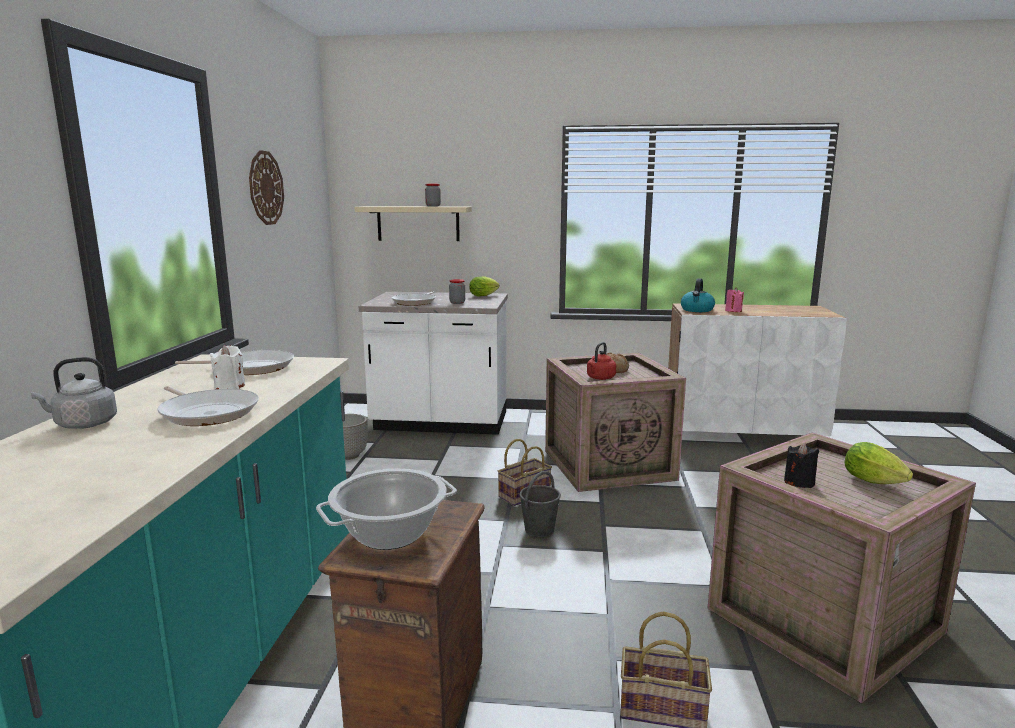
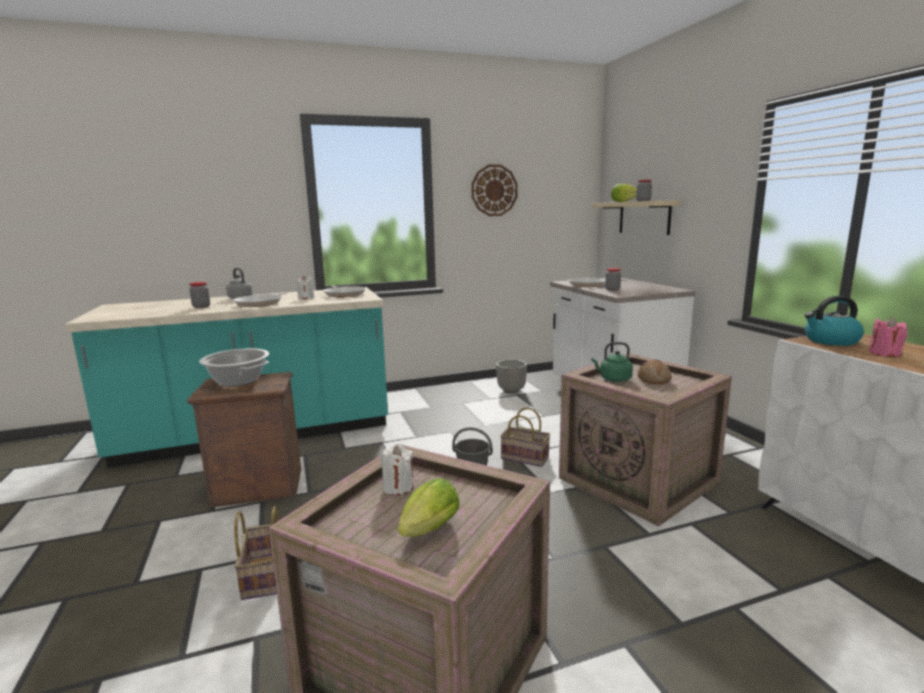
camera: 65 degrees right, 0 degrees up
(126, 454) = (201, 307): none -> jar
(485, 295) = (663, 289): lettuce -> lettuce (625, 201)
(600, 378) = (613, 379): red kettle -> green kettle
(799, 482) = (398, 487): black candle -> white candle

